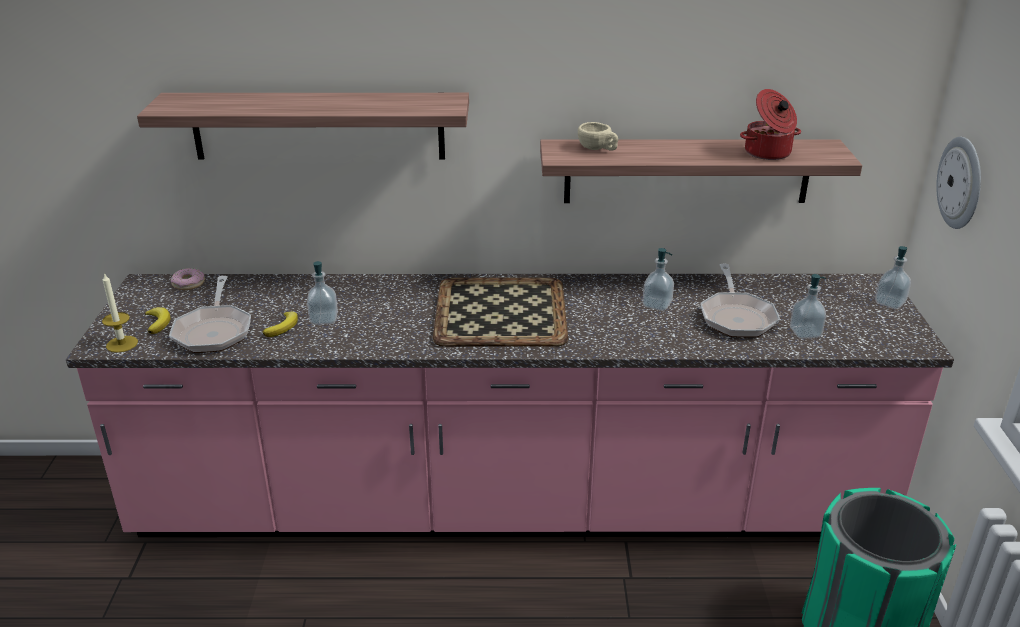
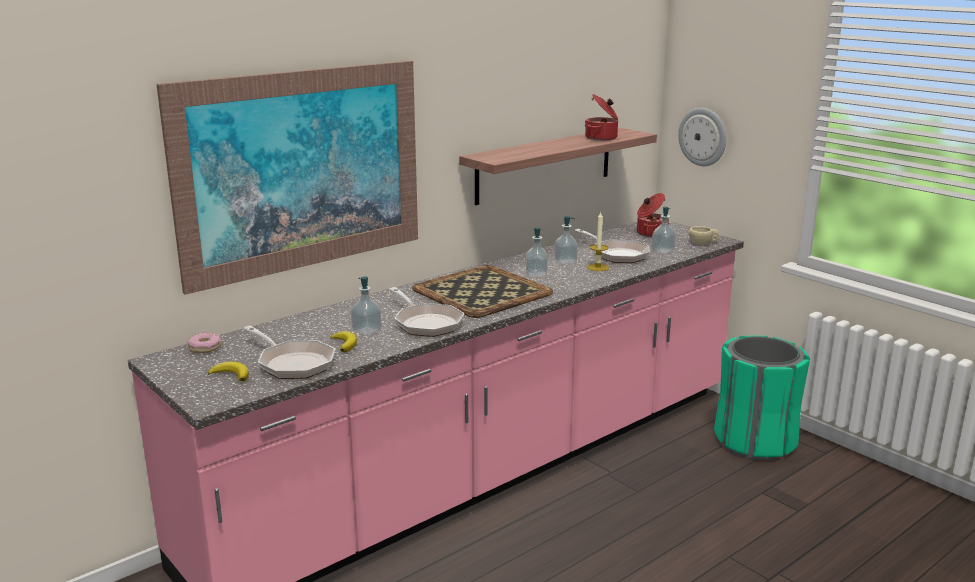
camera: 40 degrees left, 10 degrees down
(122, 344) = (228, 395): candle -> candle (598, 267)
(318, 126) = (302, 170): shelf -> picture
(385, 332) = (426, 323): none -> frying pan
(598, 149) = (507, 153): beige cup -> beige cup (703, 243)
(837, 299) = (650, 233): none -> cooking pot
(890, 302) = (676, 228): soap dispenser -> soap dispenser (536, 274)

